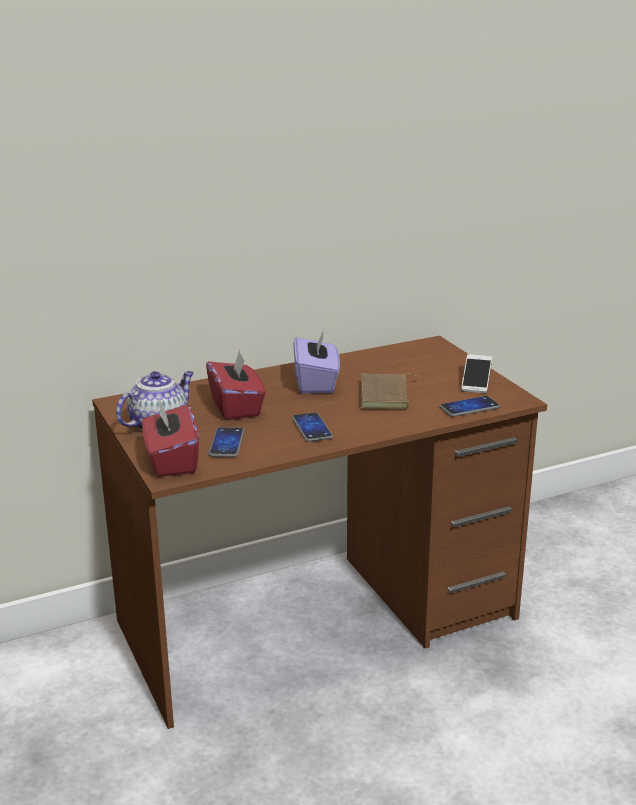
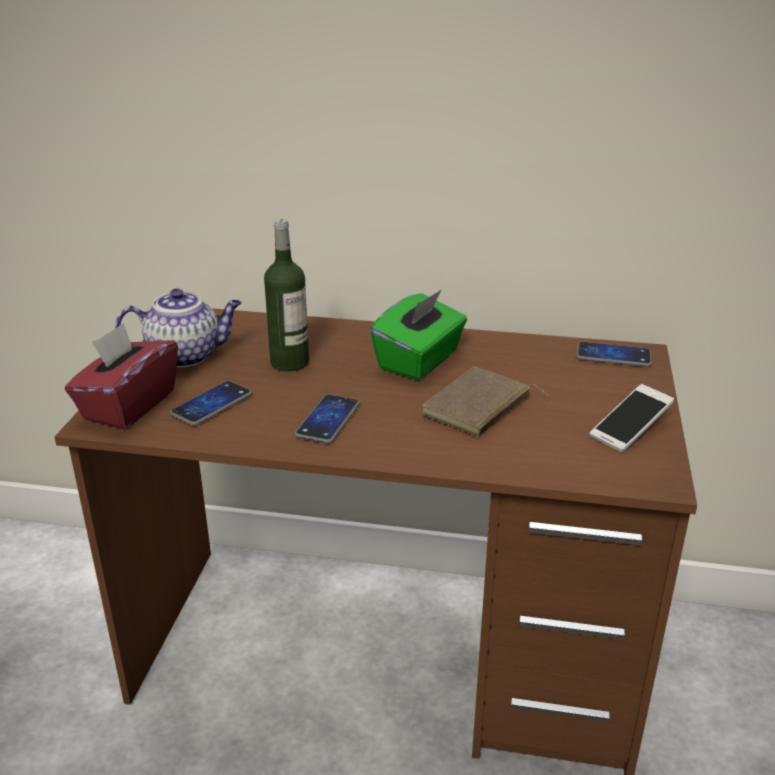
camera: 35 degrees right, 5 degrees up
(236, 407) = (289, 362): red tissue box -> bottle
(316, 383) = (419, 361): purple tissue box -> green tissue box
(469, 407) = (567, 466): phone -> phone (613, 356)

